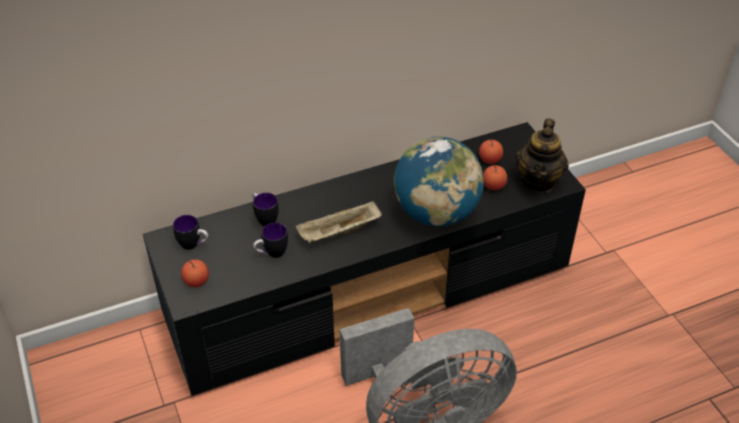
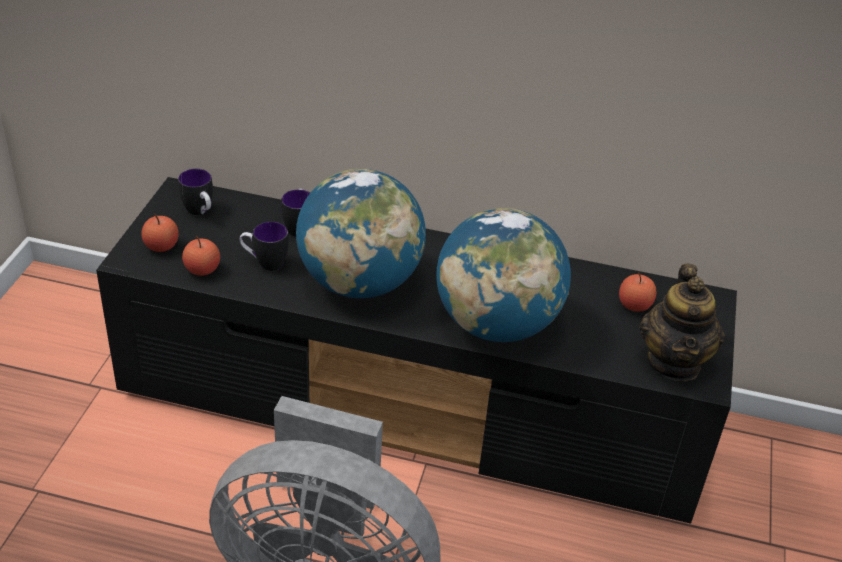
camera: 35 degrees right, 5 degrees down
(339, 233) = (360, 283): beige tray -> globe
(493, 186) = (605, 335): apple -> apple (202, 270)
(539, 180) = (674, 362): teapot -> teapot turned 45 degrees counterclockwise

